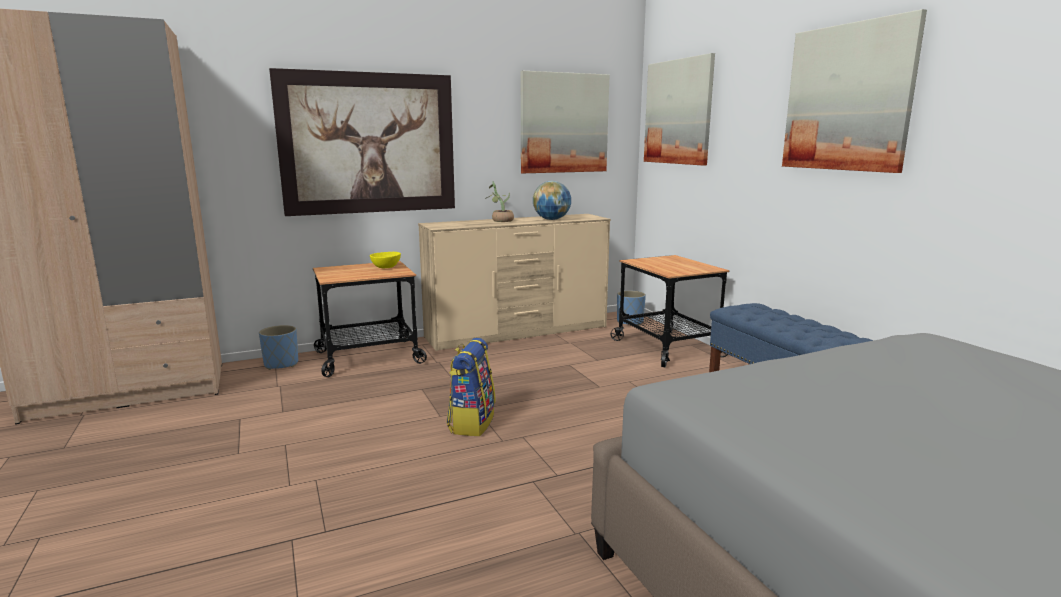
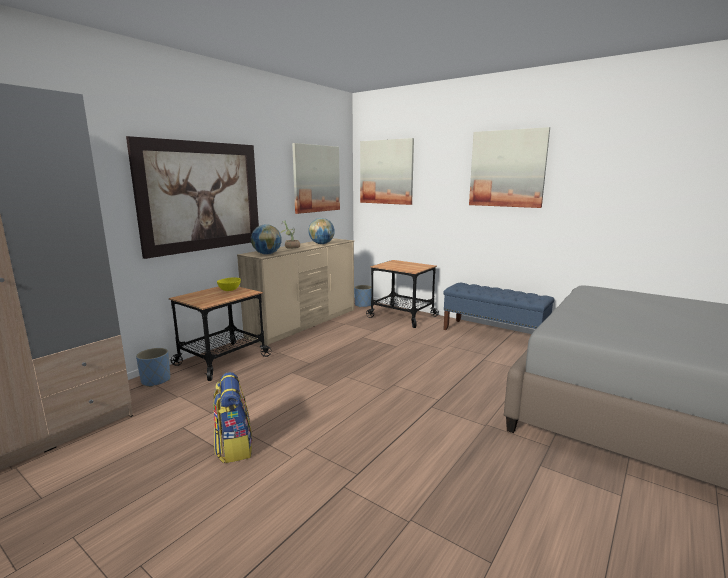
camera: 30 degrees left, 0 degrees up
(450, 225) = (267, 254): none -> globe
(471, 423) = (353, 384): backpack -> backpack (234, 447)

